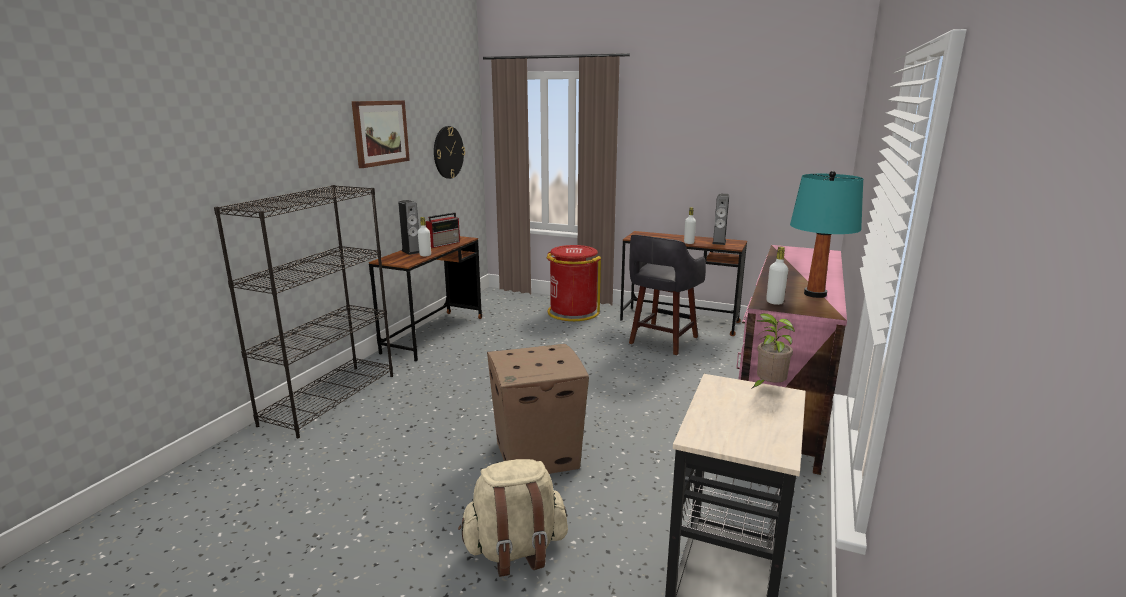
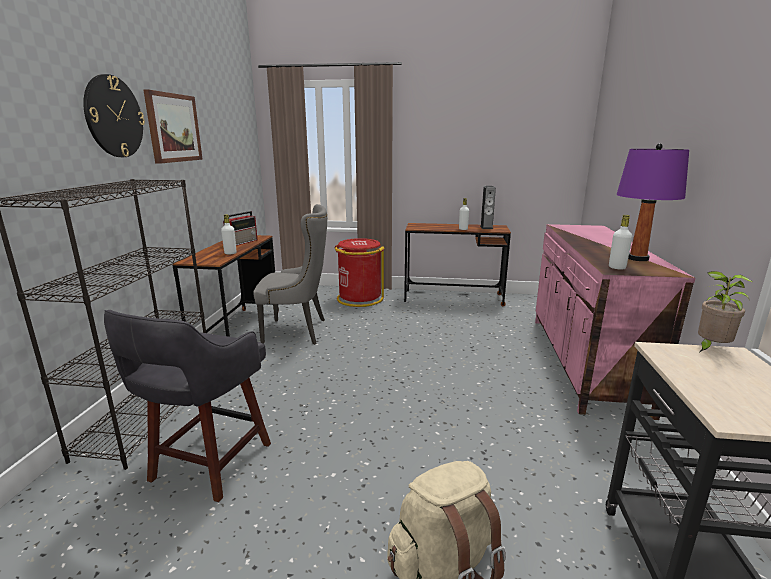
camera: 15 degrees left, 0 degrees up
(411, 251) = (213, 251): speaker -> none
(448, 152) = (233, 155): wall clock -> wall clock (114, 117)
(490, 340) = (297, 331): none -> grey chair
(538, 455) = (405, 443): cardboard box -> none
(661, 341) = (450, 316): grey stool -> grey stool (208, 465)
(815, 294) = (637, 258): turquoise table lamp -> purple table lamp

